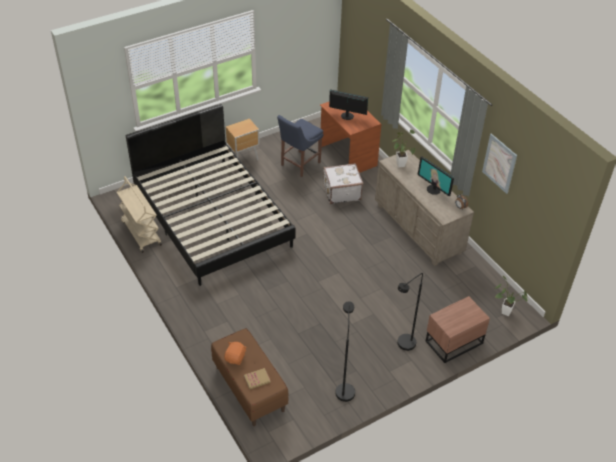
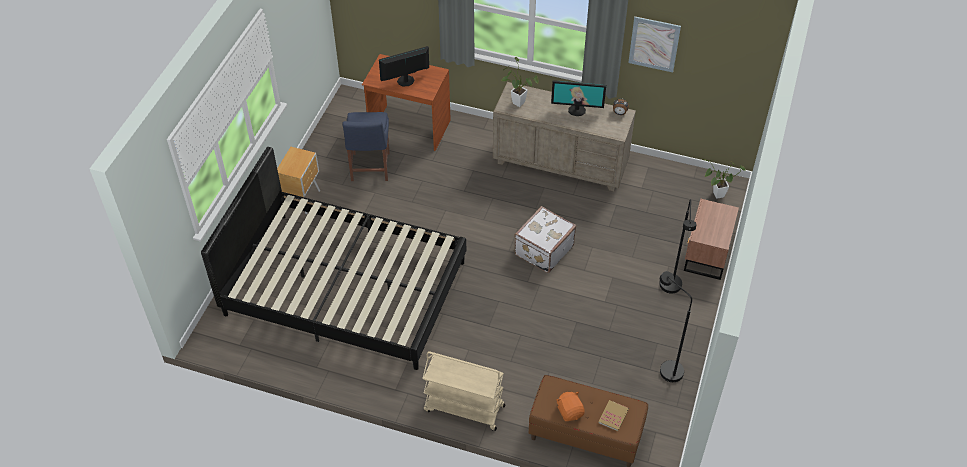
camera: 40 degrees left, 5 degrees up
(141, 233) = (286, 359): beige cart -> beige cart (463, 408)
(341, 192) = (446, 172): white suitcase -> white suitcase (543, 250)

